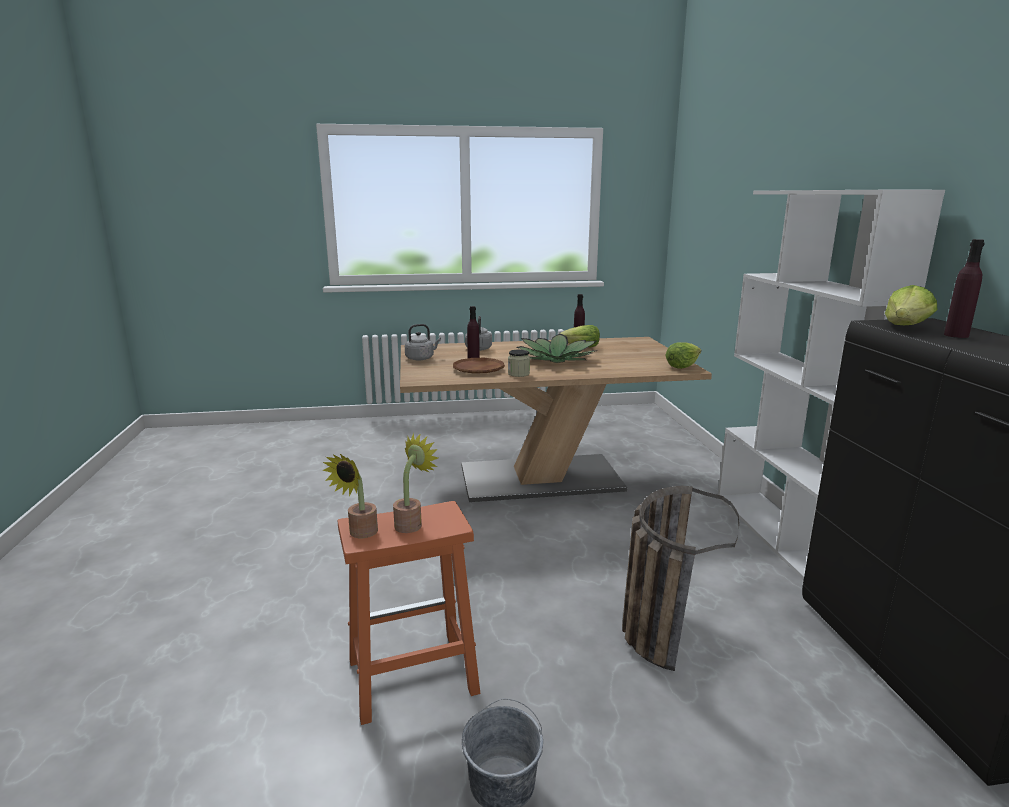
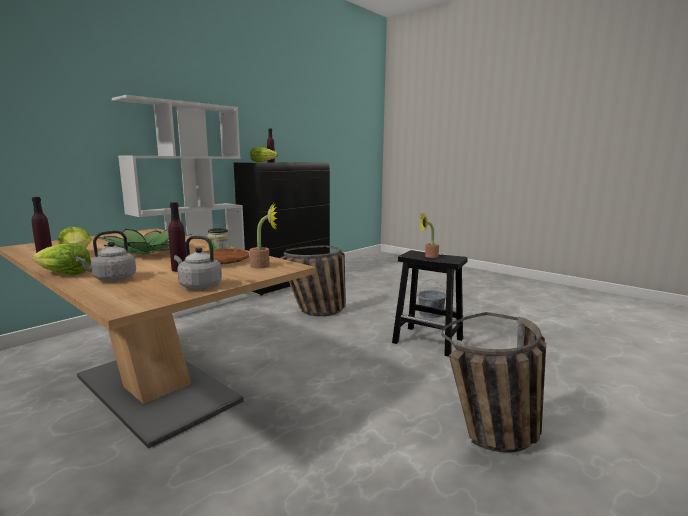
camera: 130 degrees left, 5 degrees down
(234, 578) = (495, 441): none -> basket
(359, 534) = (454, 258): potted plant -> potted plant (264, 265)
(410, 677) = (429, 341): orange stool -> black stool
(682, 366) = (141, 232): lettuce -> lettuce (63, 274)

